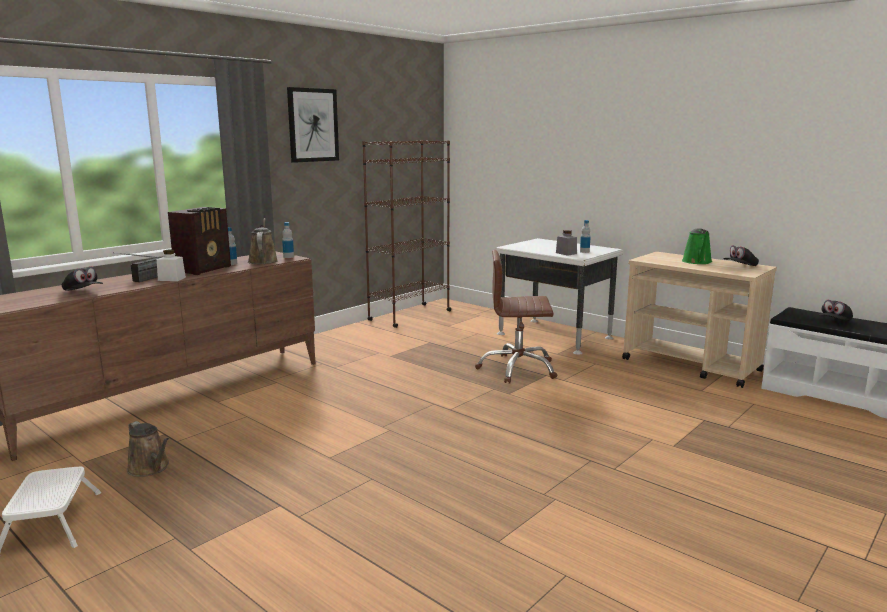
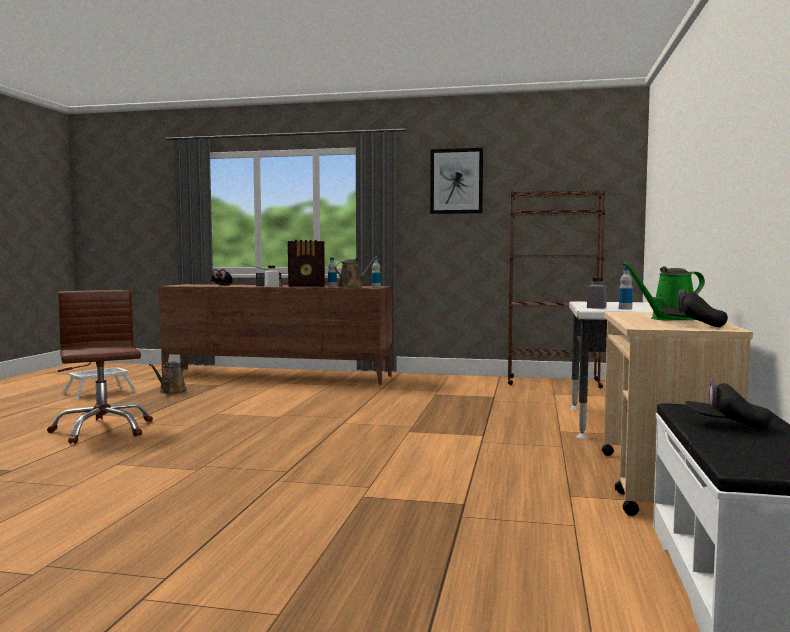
camera: 60 degrees right, 10 degrees down
(517, 369) = (480, 425): brown office chair -> brown office chair (102, 430)

